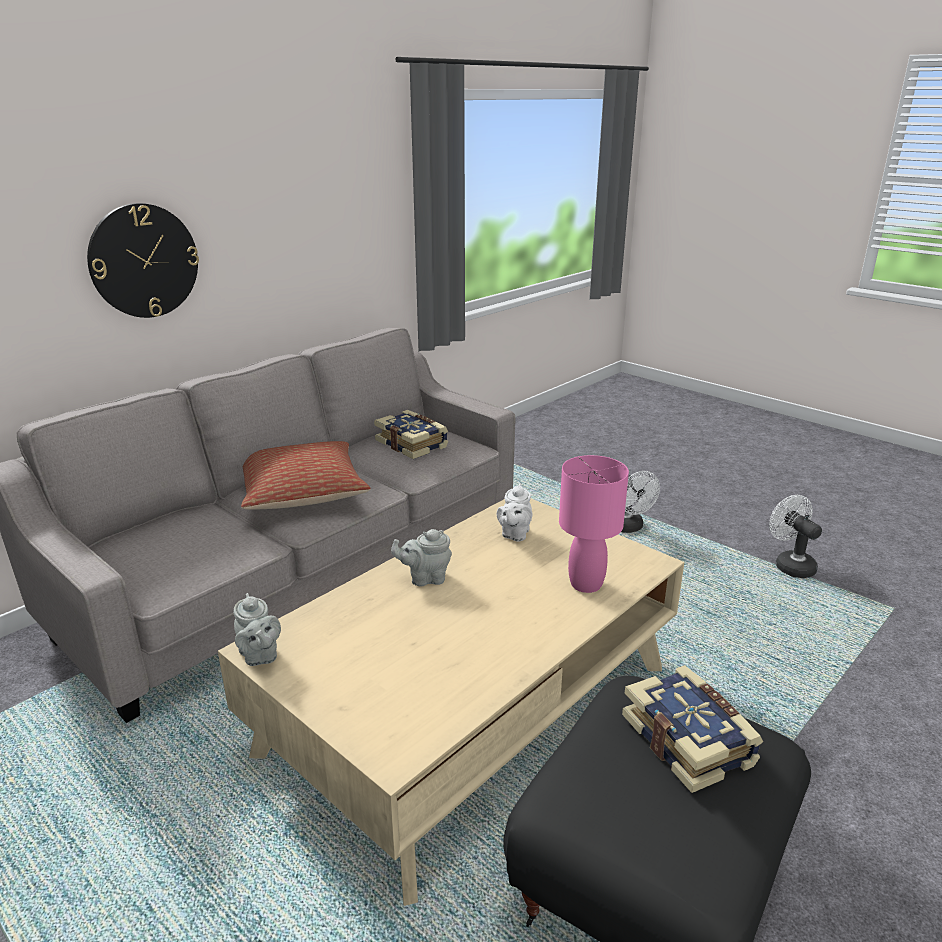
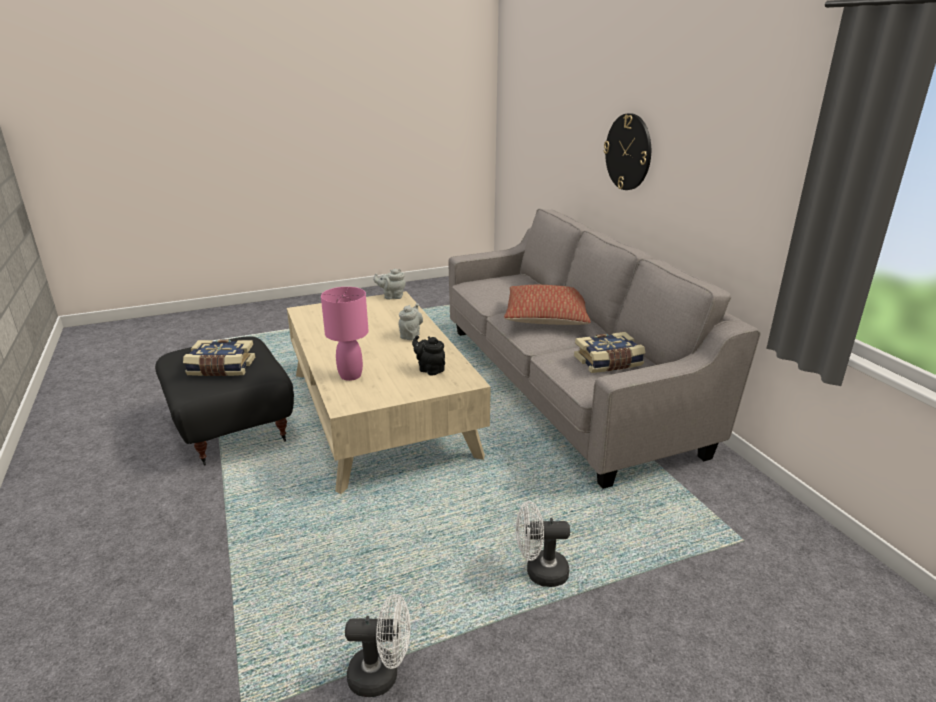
camera: 115 degrees right, 0 degrees up
(514, 534) = (429, 369): white teapot -> black teapot

